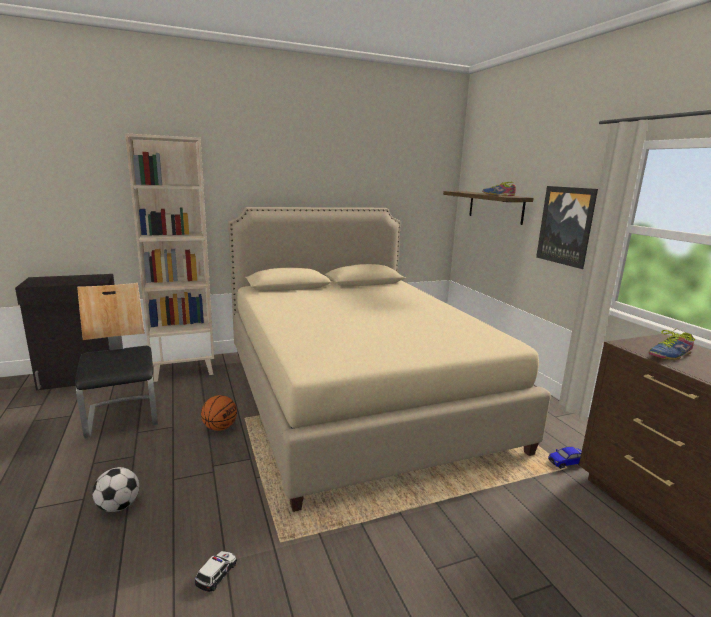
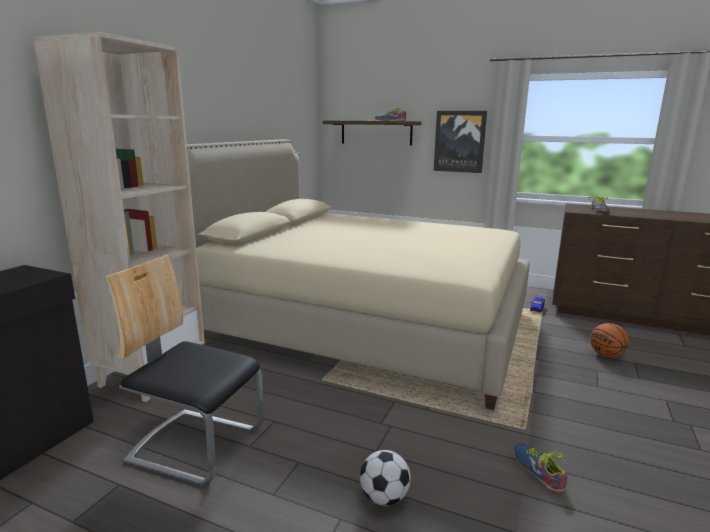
camera: 45 degrees left, 0 degrees up
(217, 573) = (537, 471): toy car -> shoe
(220, 428) = (319, 397): basketball -> basketball (606, 355)

